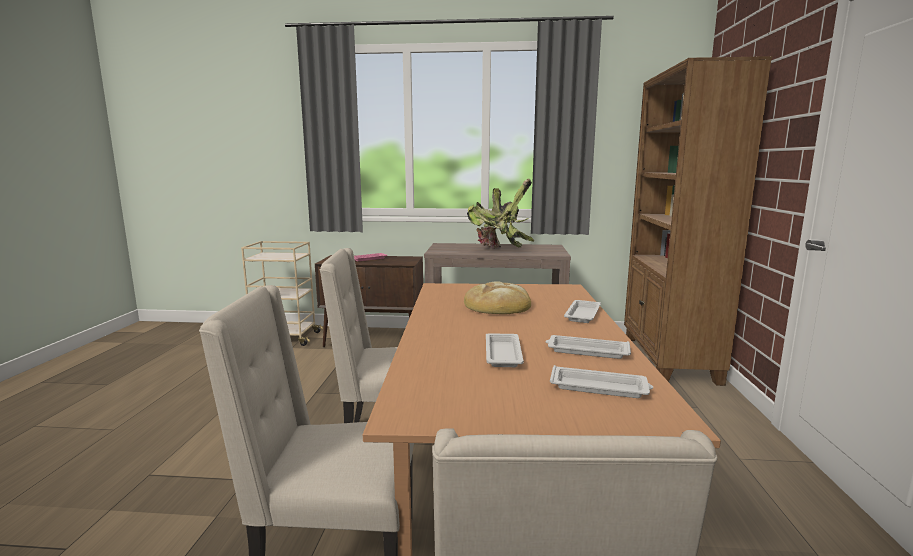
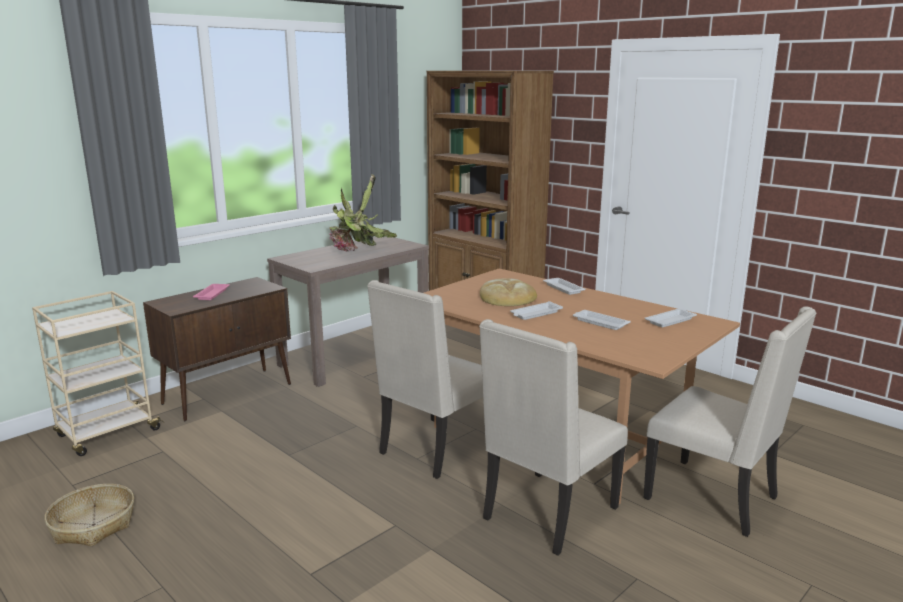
camera: 50 degrees left, 5 degrees up
(178, 380) = (93, 525): none -> basket
(586, 351) = (622, 307): white tray -> white tray (535, 314)

